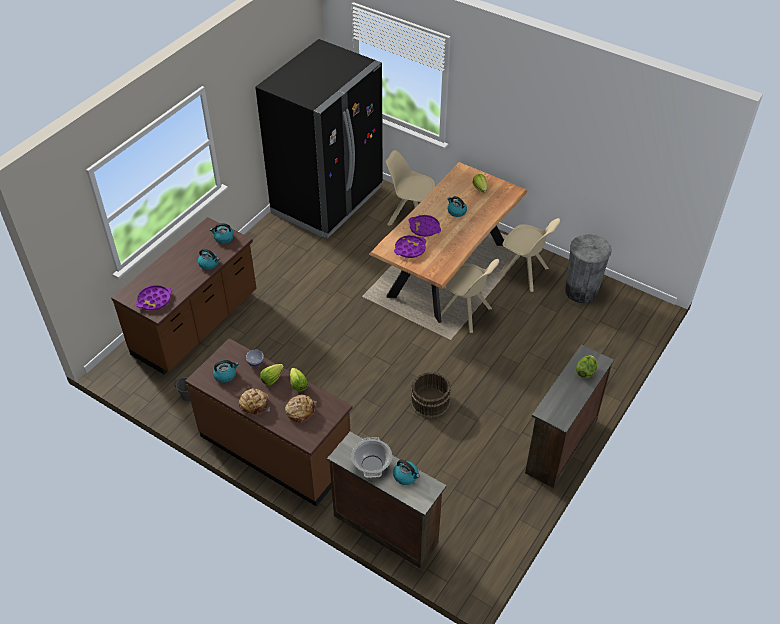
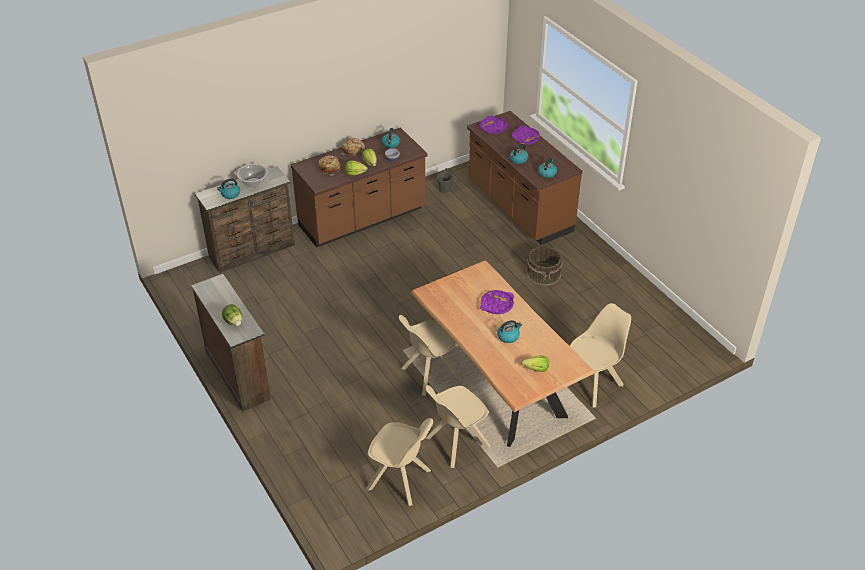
camera: 115 degrees right, 5 degrees down
(328, 200) = (652, 329): black fridge -> none
(410, 249) = (473, 285): purple tray -> purple tray (525, 138)
(430, 401) = (344, 312): brown bucket -> brown bucket (544, 273)
(581, 291) = (400, 480): grey trash can -> beige chair

